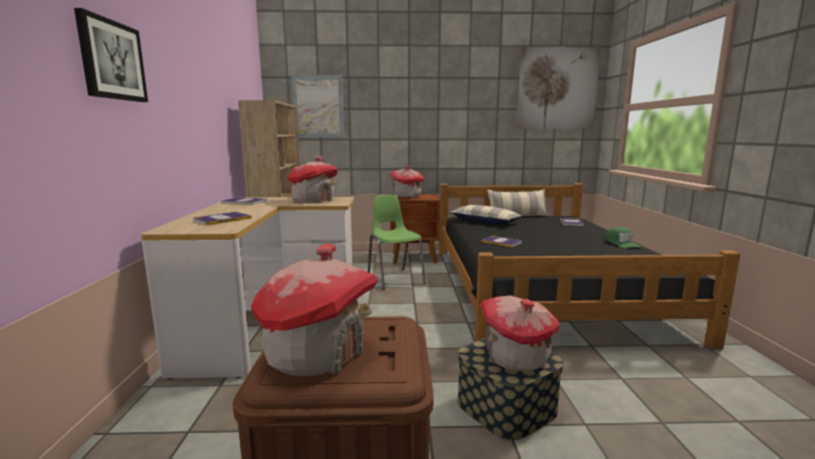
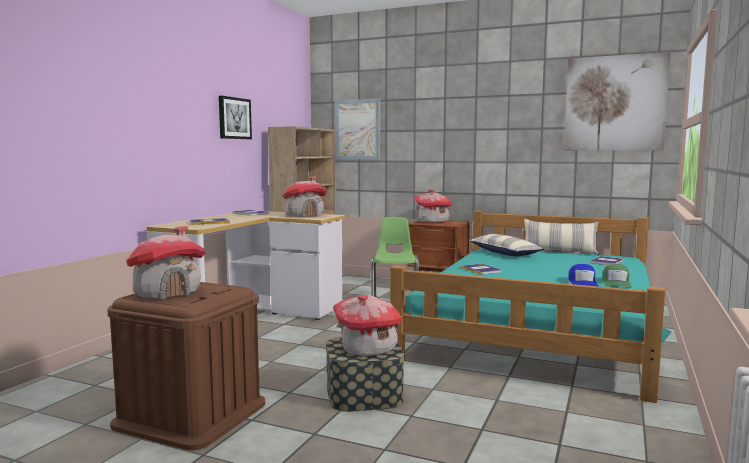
camera: 25 degrees right, 5 degrees down
(112, 60) = (141, 107): picture -> picture (234, 118)
(541, 287) = (537, 328): black bed -> turquoise bed
(601, 246) = (583, 283): none -> blue cap

